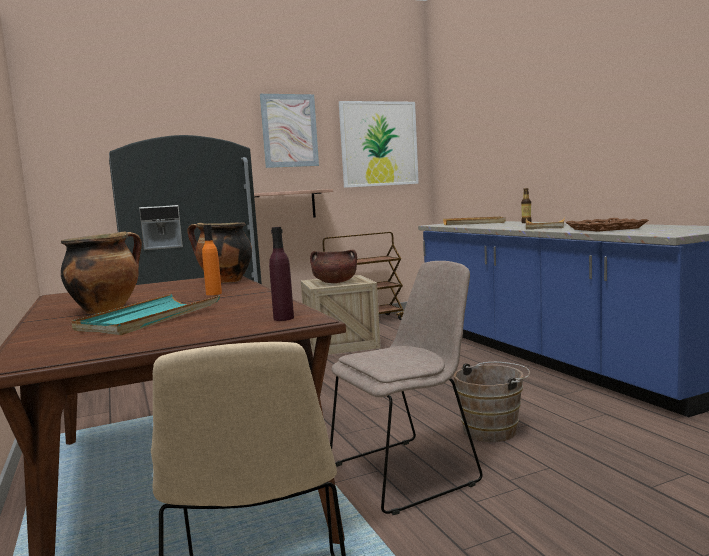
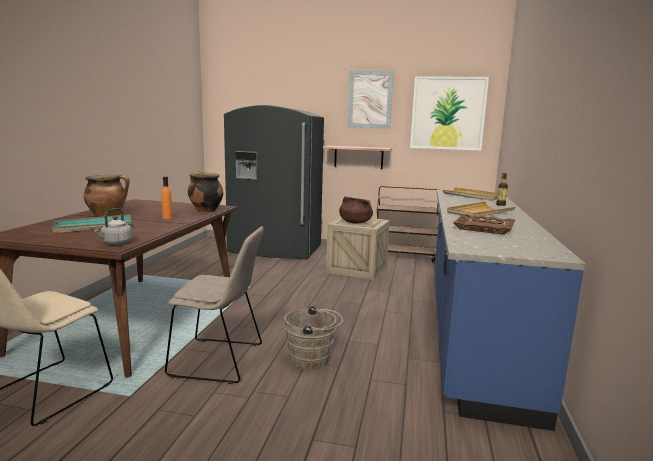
camera: 35 degrees right, 5 degrees up
(283, 318) = (115, 243): purple bottle -> grey kettle

